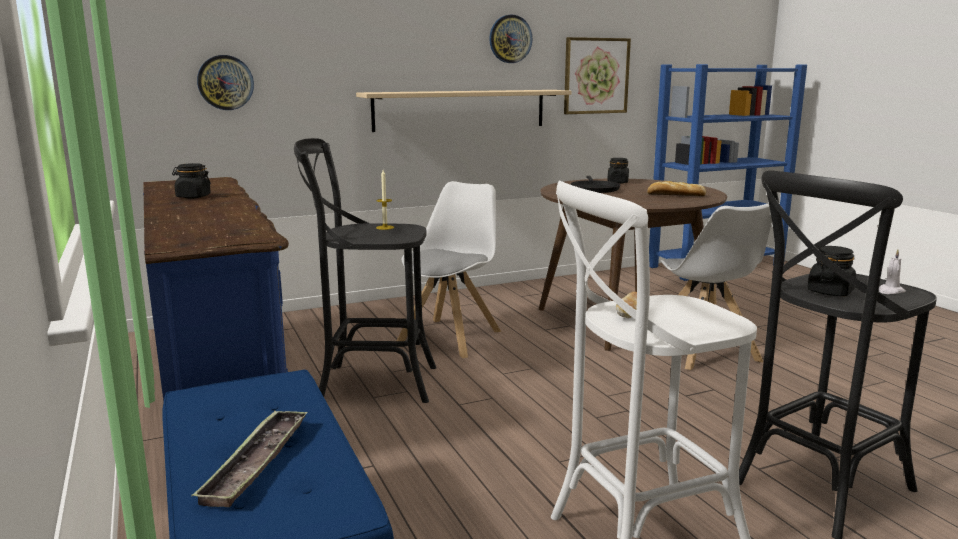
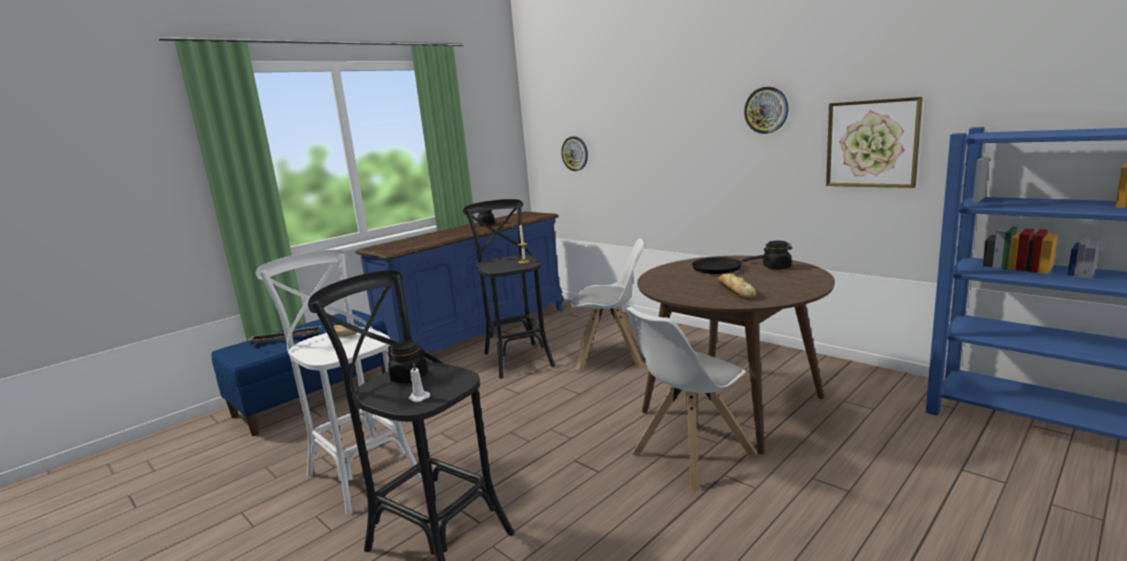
camera: 70 degrees right, 0 degrees up
(460, 110) = (720, 176): beige shelf -> none

